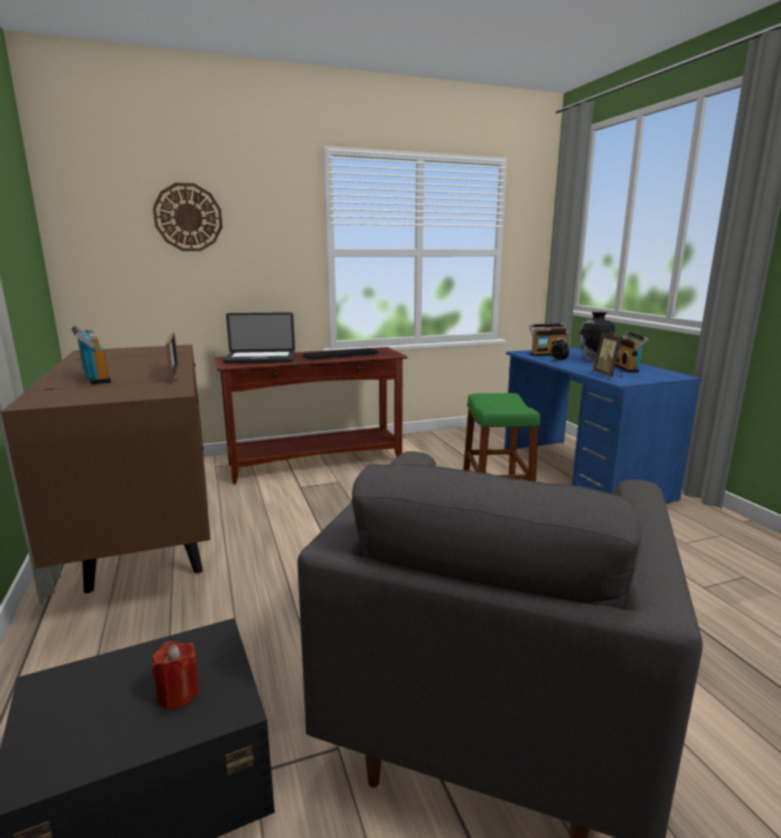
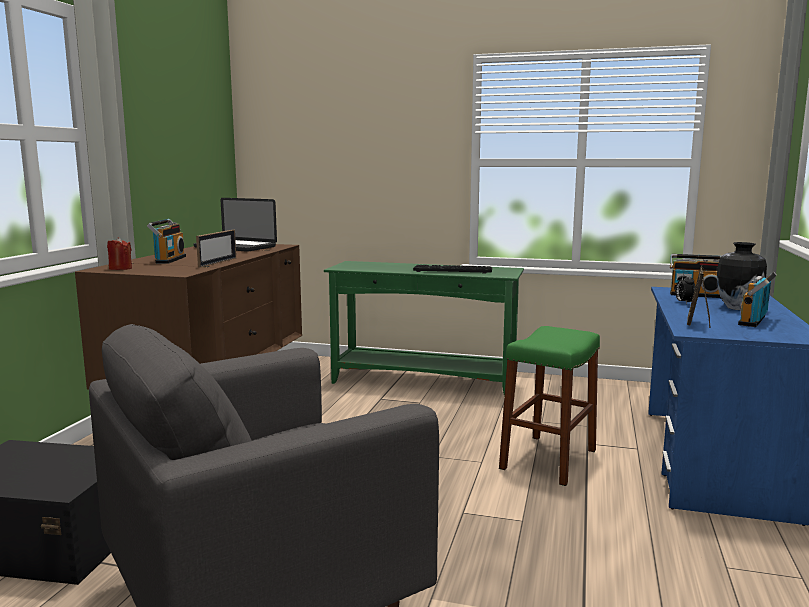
camera: 35 degrees right, 5 degrees down
(178, 693) = (53, 474): red candle -> red candle (120, 268)
(188, 217) = (343, 131): wall clock -> none
(260, 359) = (375, 266): laptop -> laptop (235, 247)
(316, 462) = (424, 382): brown console table -> green console table

